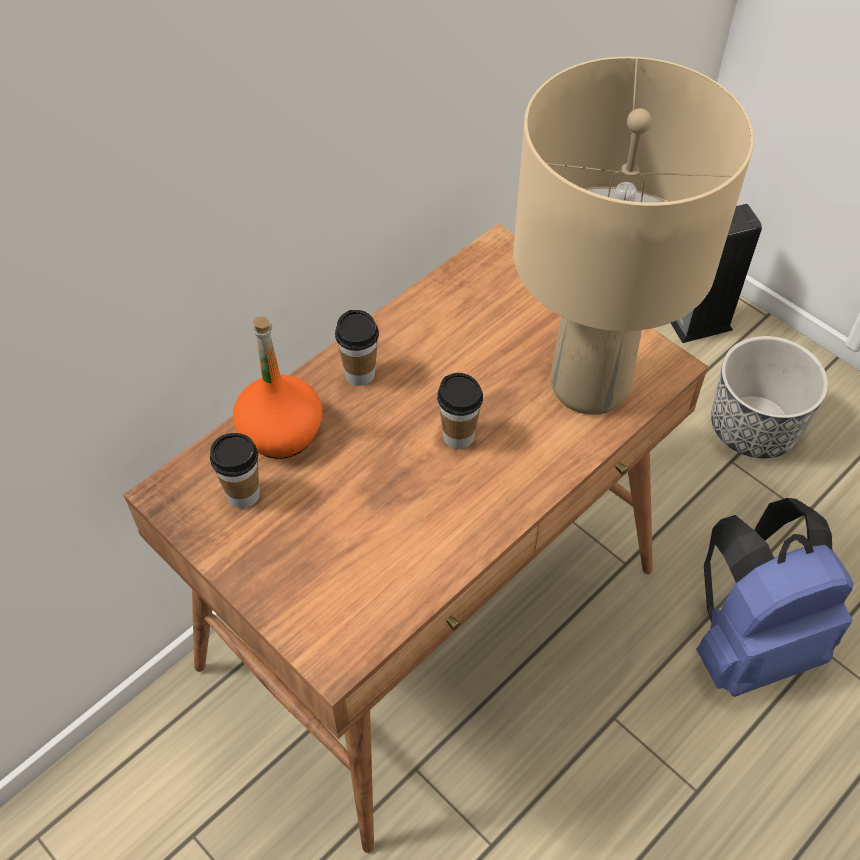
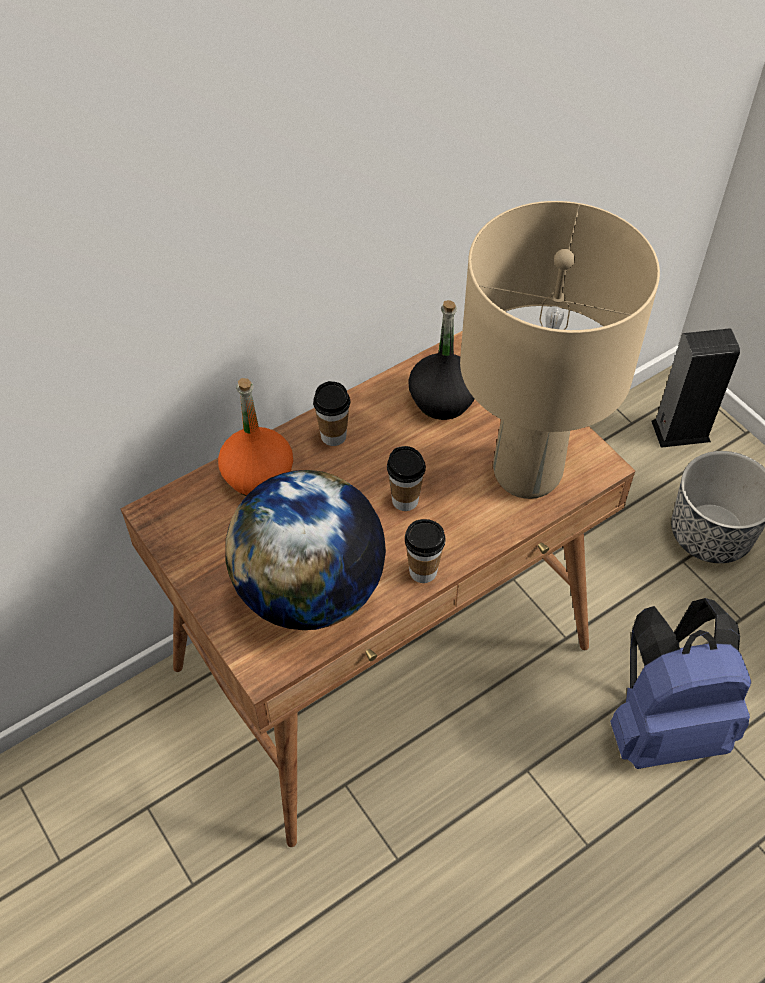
camera: 10 degrees right, 0 degrees up
(243, 494) = (217, 523): cup -> cup (423, 571)
(371, 559) = (310, 591): none -> globe
(476, 316) = (442, 400): none -> black bottle

